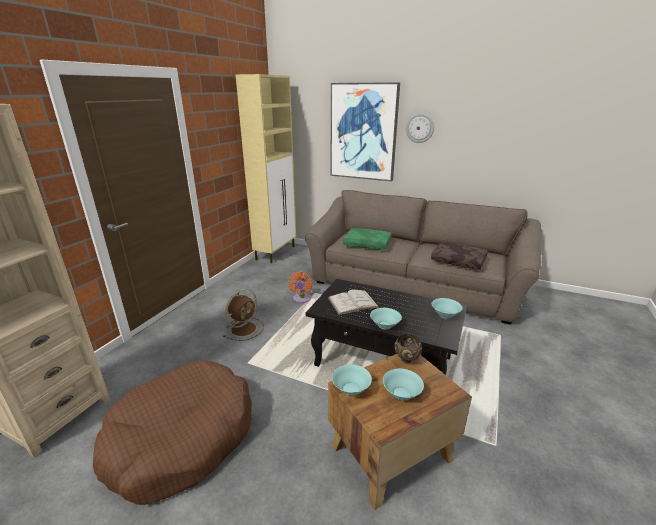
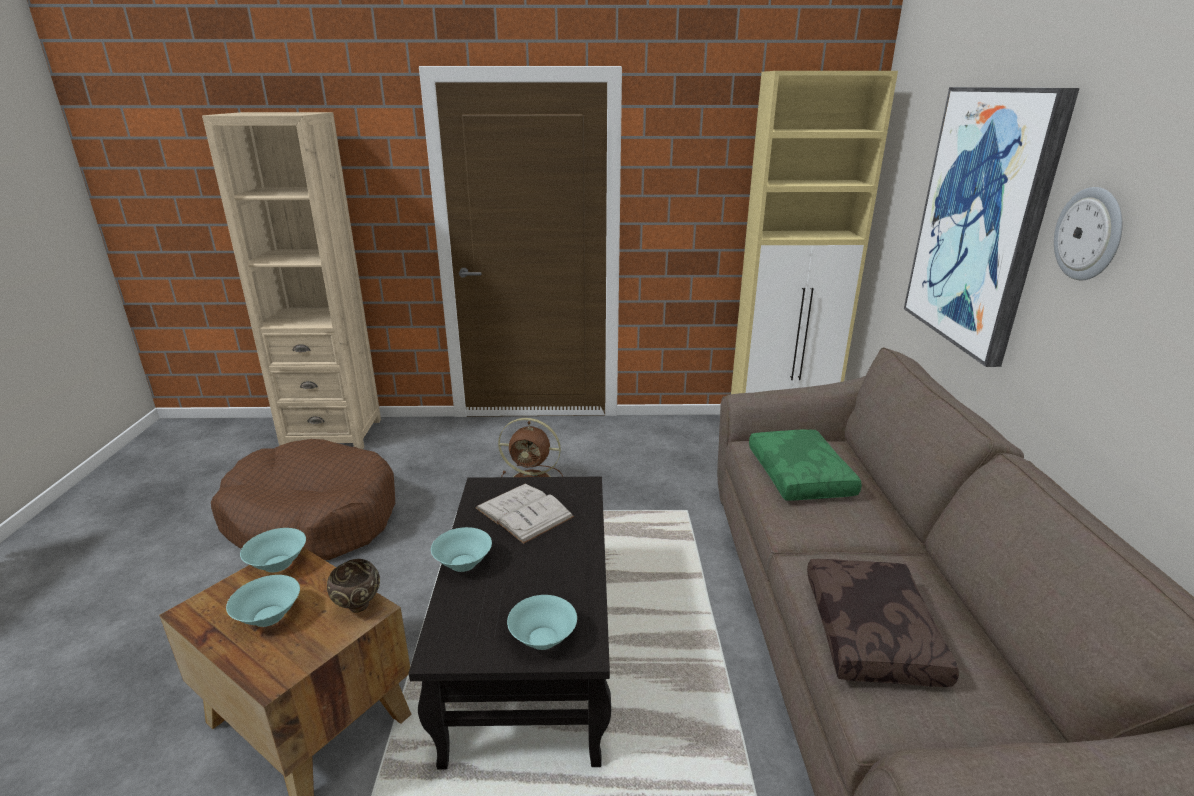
camera: 65 degrees right, 0 degrees up
(301, 299) = (653, 504): orange fan -> none

